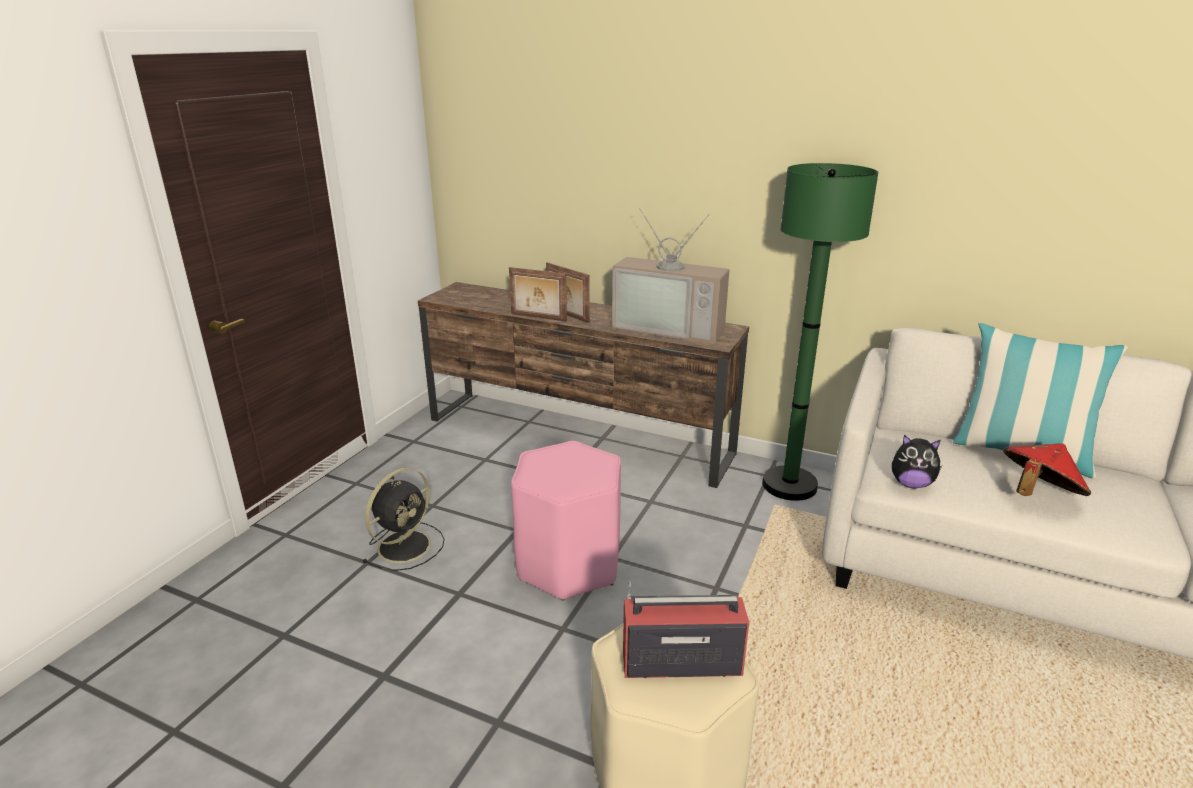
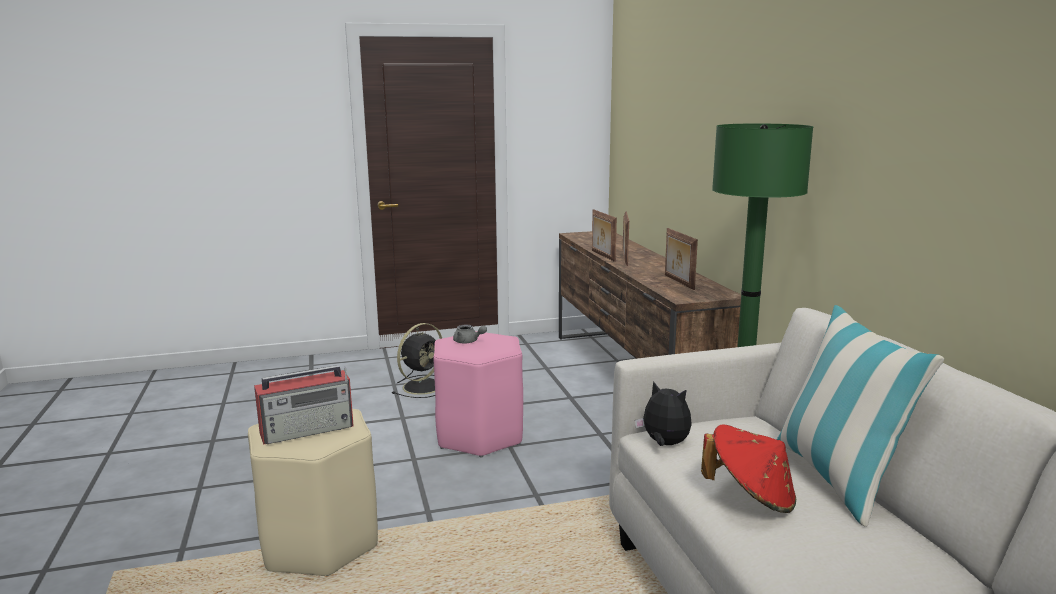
camera: 50 degrees right, 10 degrees down
(406, 545) = (423, 386): black fan -> black fan turned 45 degrees counterclockwise
(553, 468) = (468, 342): none -> grey teapot
(671, 327) = (678, 282): television -> picture frame
(679, 662) = (308, 430): radio -> radio turned 105 degrees clockwise
(911, 484) = (664, 444): plush toy -> plush toy turned 150 degrees clockwise

